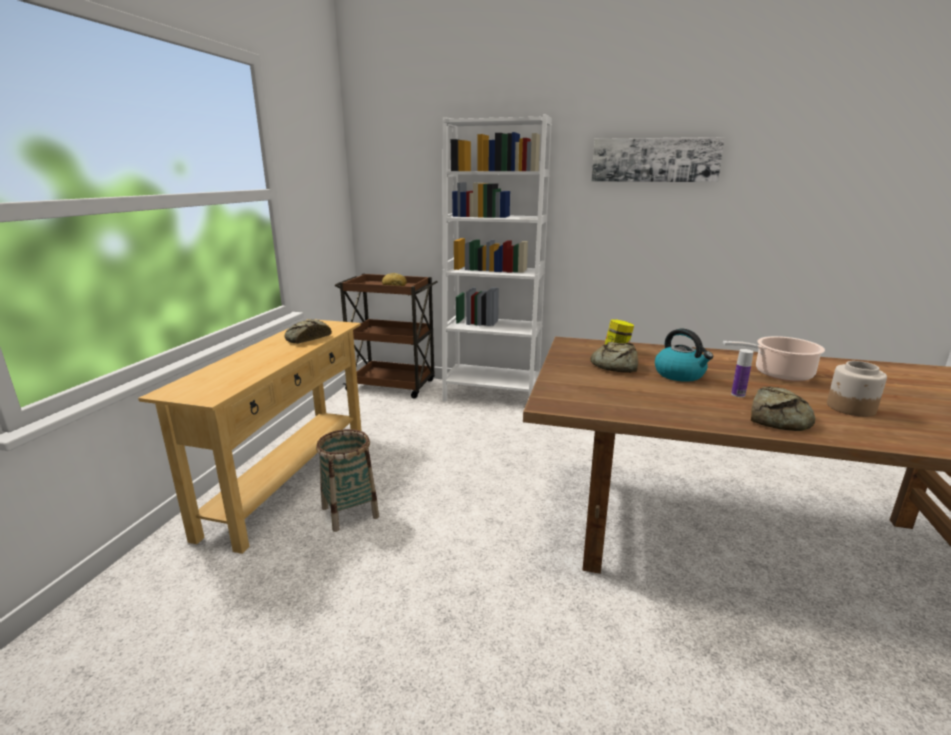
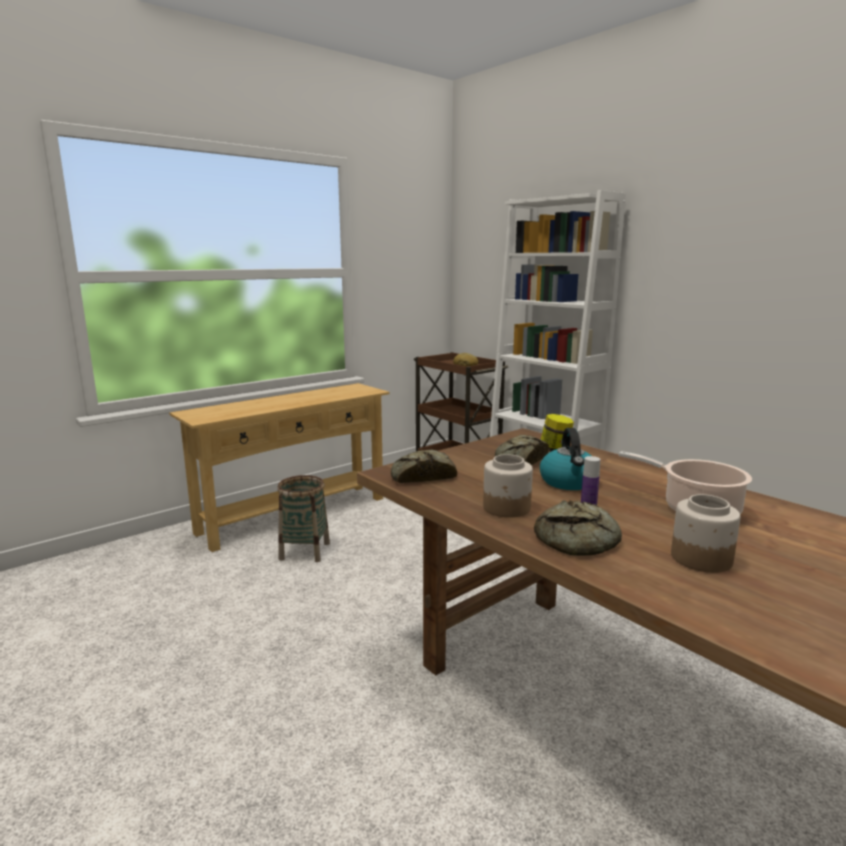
camera: 35 degrees right, 5 degrees down
(306, 338) = (328, 395): bread -> bread (421, 476)
(655, 160) = (744, 237): picture -> none
(692, 408) = (507, 508): none -> jar

